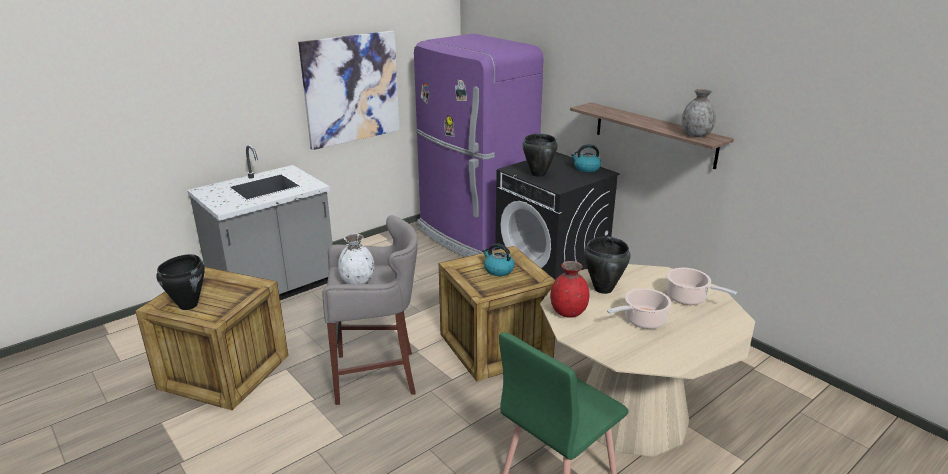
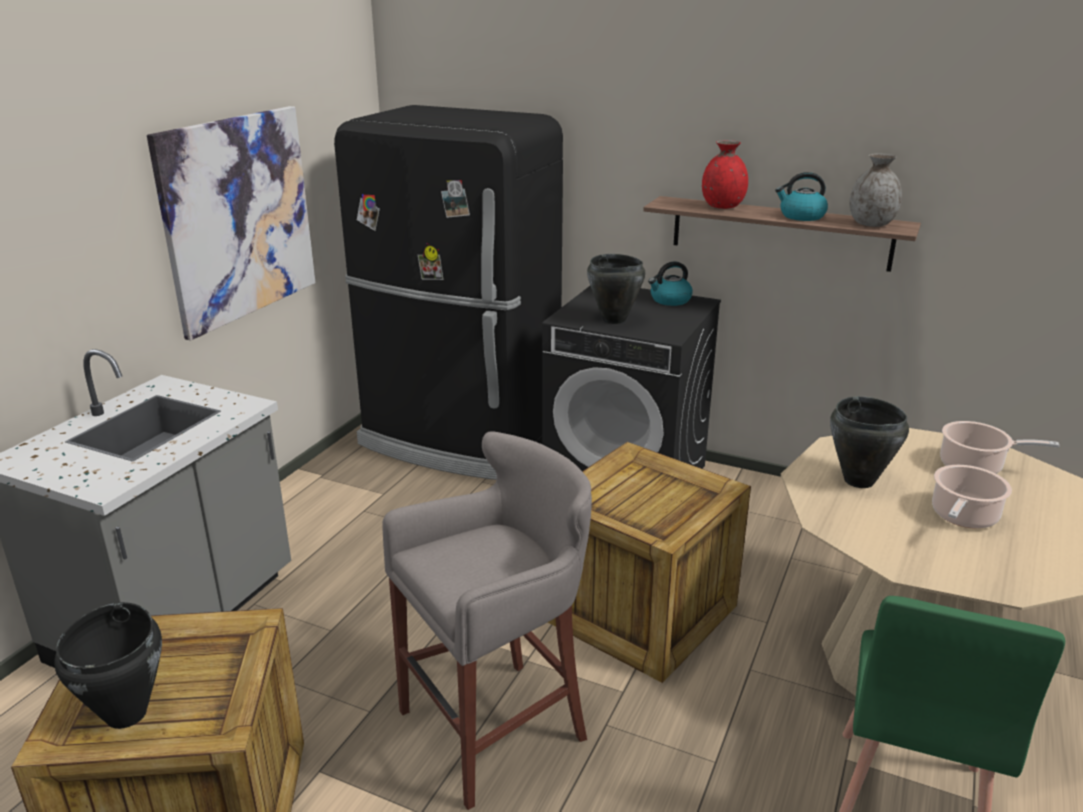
camera: 25 degrees left, 0 degrees up
(357, 282) = (481, 570): white vase -> none
(474, 236) = (460, 440): purple fridge -> black fridge
(498, 270) = (639, 487): kettle -> kettle (801, 216)
(568, 312) = (857, 531): red vase -> red vase (722, 206)

